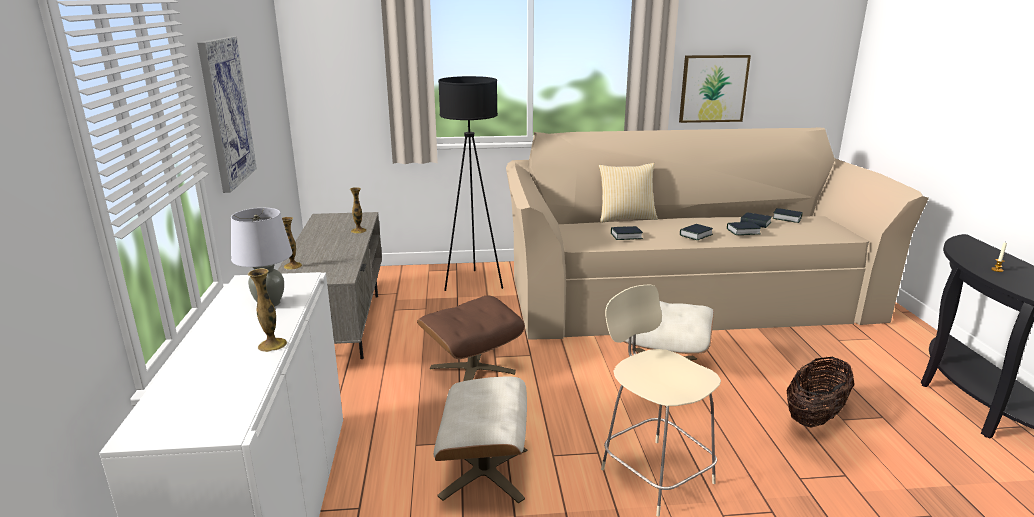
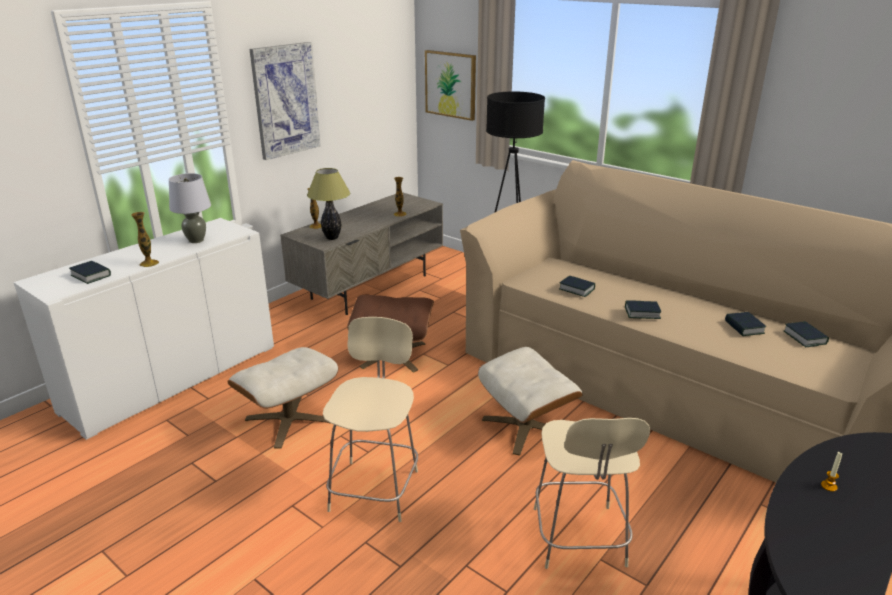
camera: 45 degrees right, 5 degrees up
(337, 269) = (332, 238): none -> table lamp
(626, 218) = (622, 274): pillow -> none
(713, 88) = (823, 150): picture -> picture (450, 84)
(743, 231) = (703, 329): book -> book (91, 275)
(814, 416) = (579, 539): basket -> beige stool

